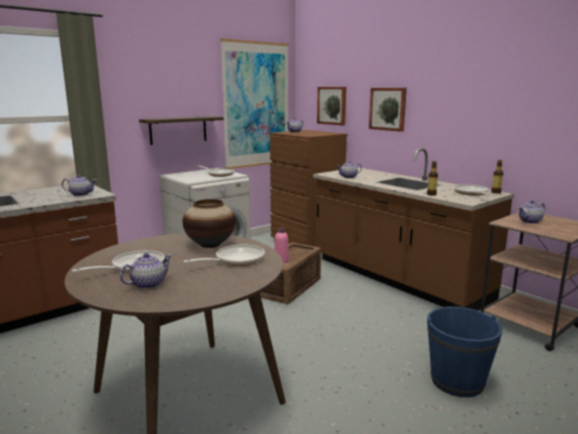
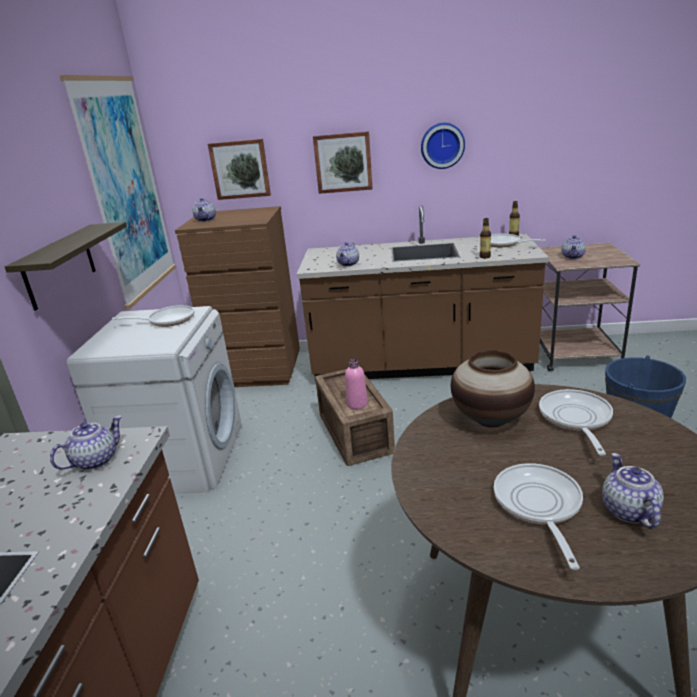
camera: 45 degrees left, 10 degrees up
(455, 104) = (442, 145): none -> wall clock

